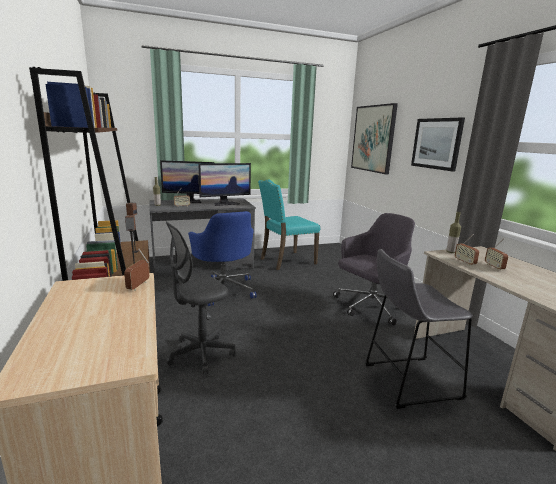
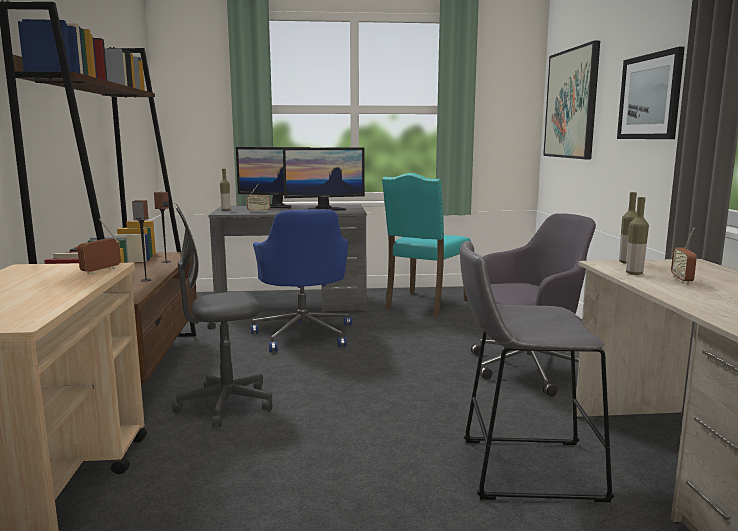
camera: 15 degrees right, 5 degrees down
(286, 261) = (424, 305): turquoise chair -> turquoise chair turned 45 degrees counterclockwise
(465, 262) = (634, 273): radio -> bottle

